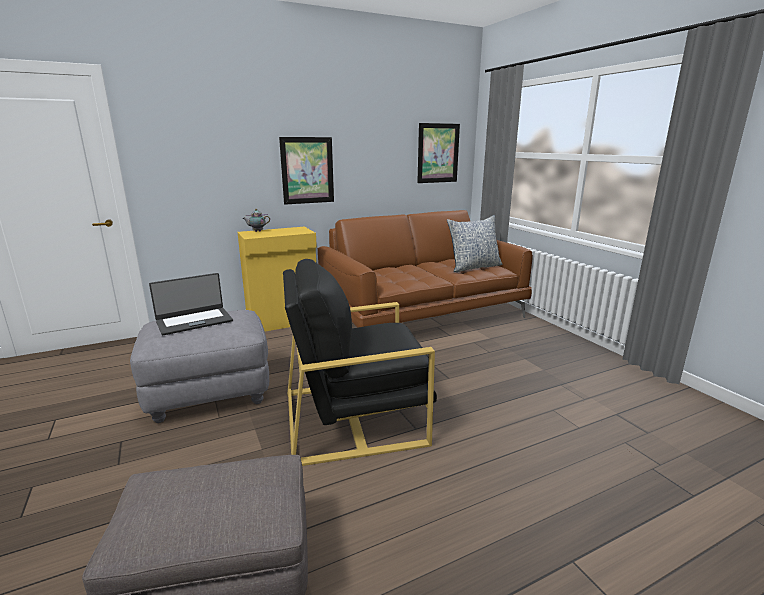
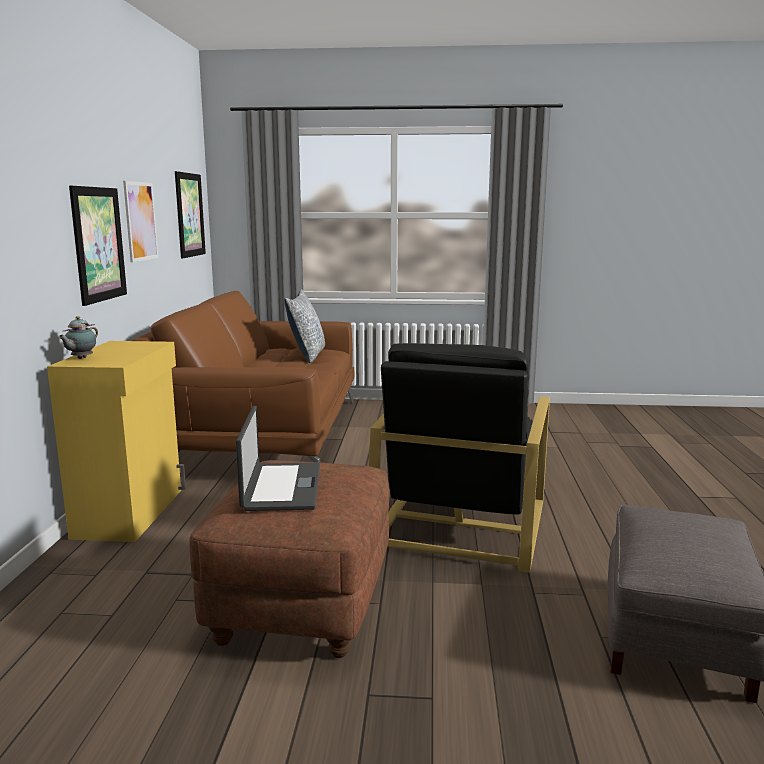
camera: 60 degrees left, 5 degrees down
(210, 393) = (302, 602): grey ottoman -> brown ottoman
(362, 157) = (140, 221): none -> picture

